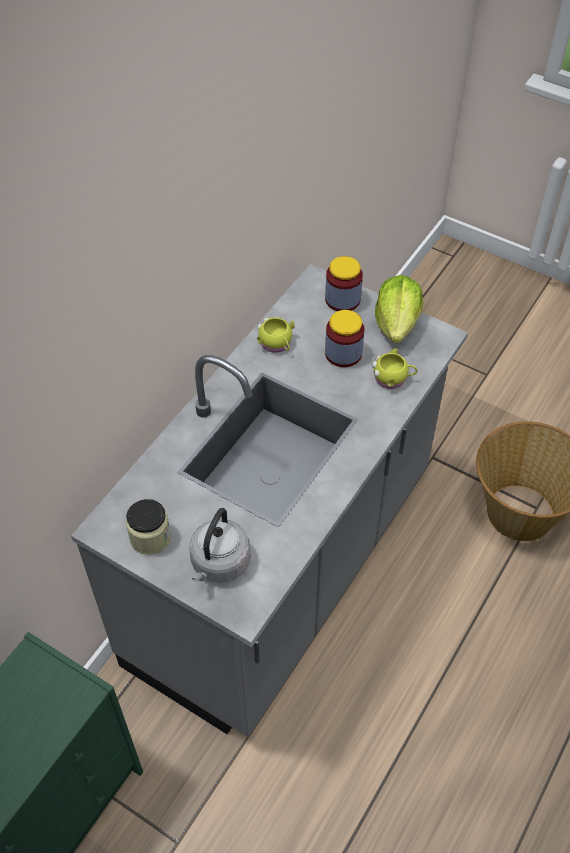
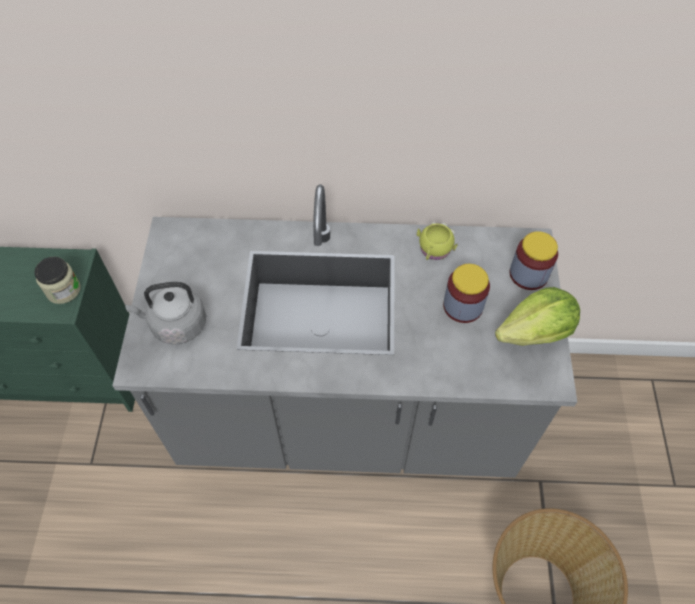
camera: 60 degrees right, 5 degrees up
(150, 537) = (177, 266): jar -> jar (63, 290)
(393, 378) = (463, 361): yellow mug -> none

